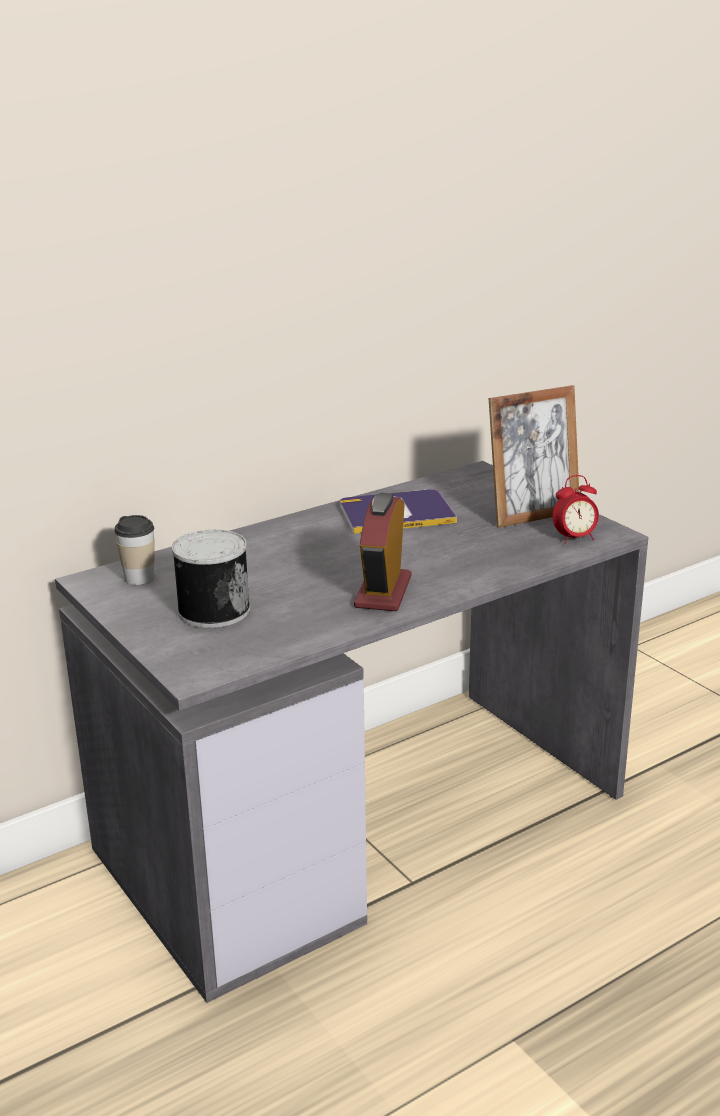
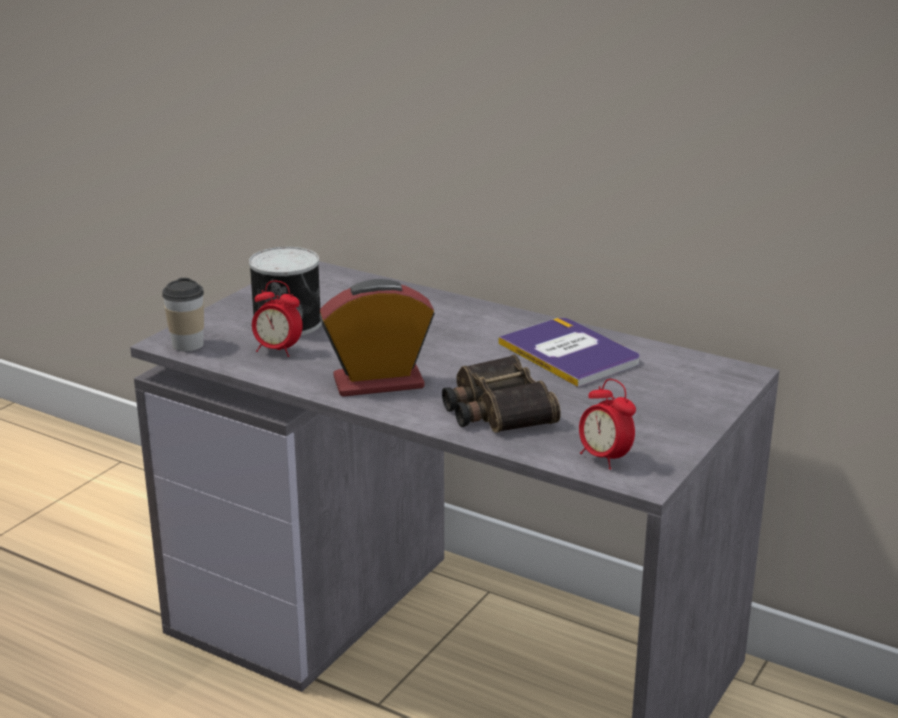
camera: 65 degrees right, 0 degrees up
(139, 578) = (325, 283): cup -> cup (187, 345)
(272, 624) = (277, 350): none -> alarm clock
(470, 557) = (496, 409): none -> binoculars
(532, 515) = (646, 423): picture frame -> none

